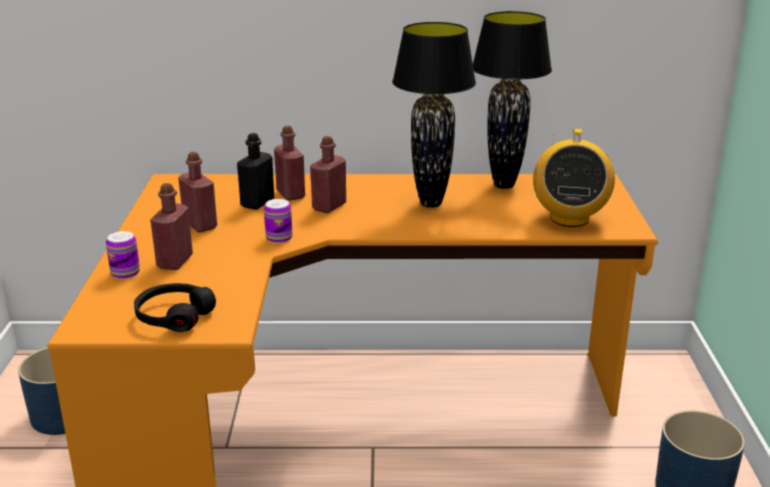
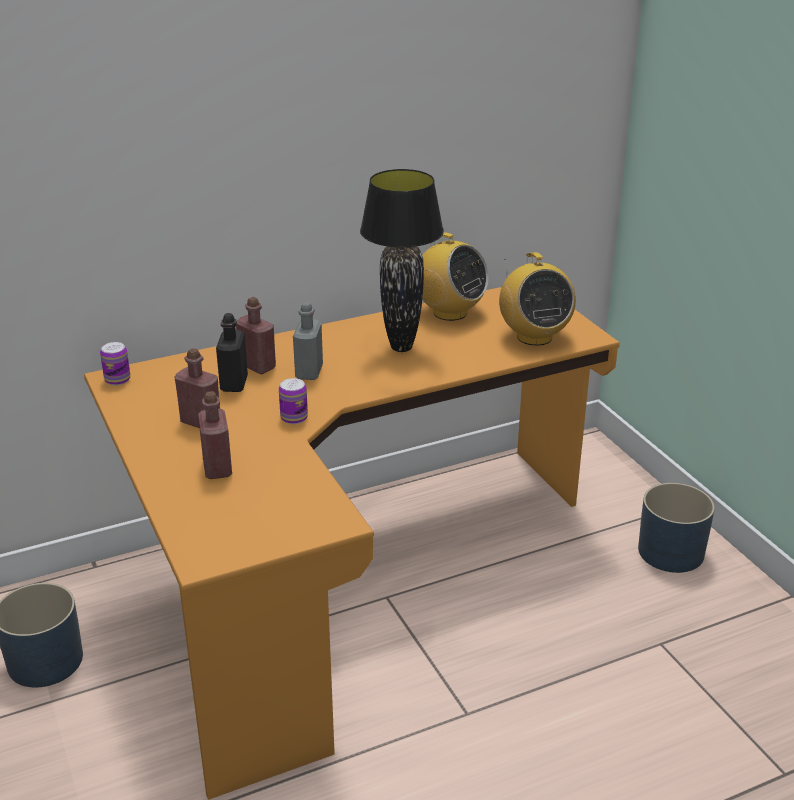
camera: 25 degrees left, 5 degrees up
(125, 273) = (180, 493): can -> can (117, 379)
(174, 316) = (276, 524): black headphones -> none
(329, 206) = (309, 372): red bottle -> grey bottle
(504, 185) = (449, 312): black table lamp -> radio

